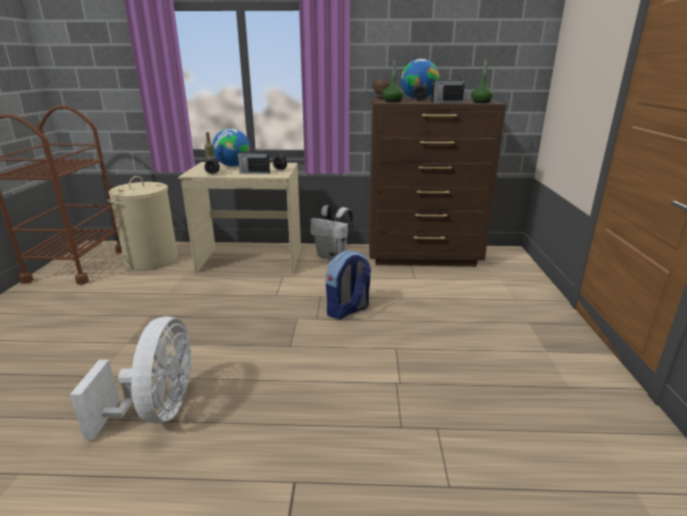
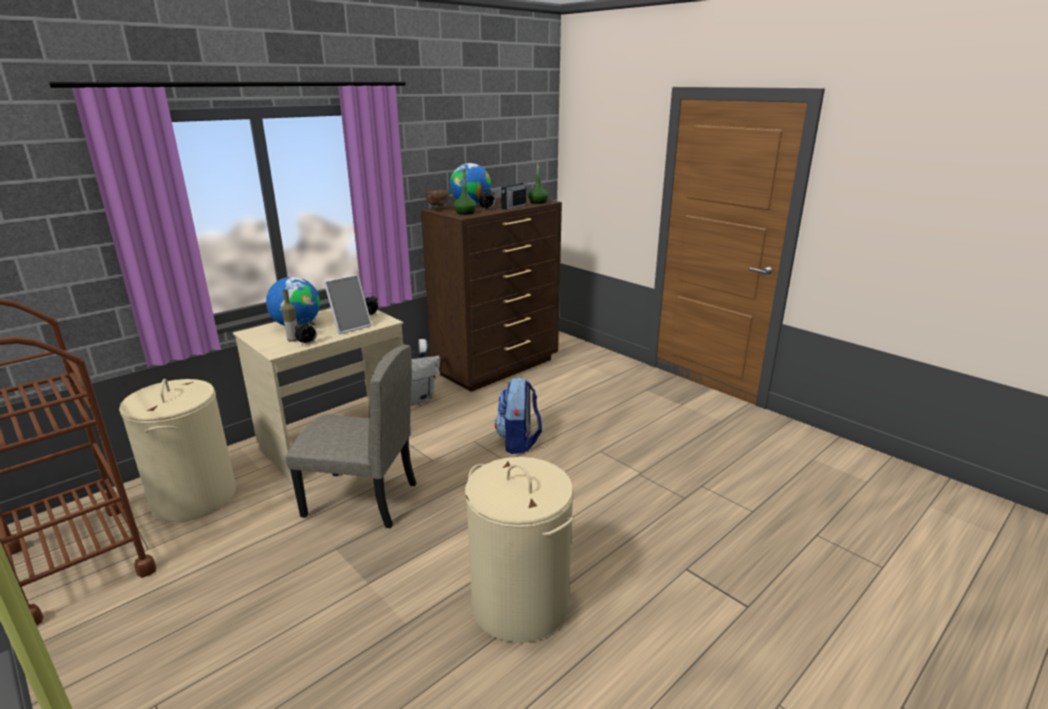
camera: 45 degrees left, 0 degrees up
(157, 411) = (519, 604): white fan -> beige laundry basket
(204, 297) = (360, 500): none -> beige chair
(254, 173) = (350, 326): radio -> picture frame

